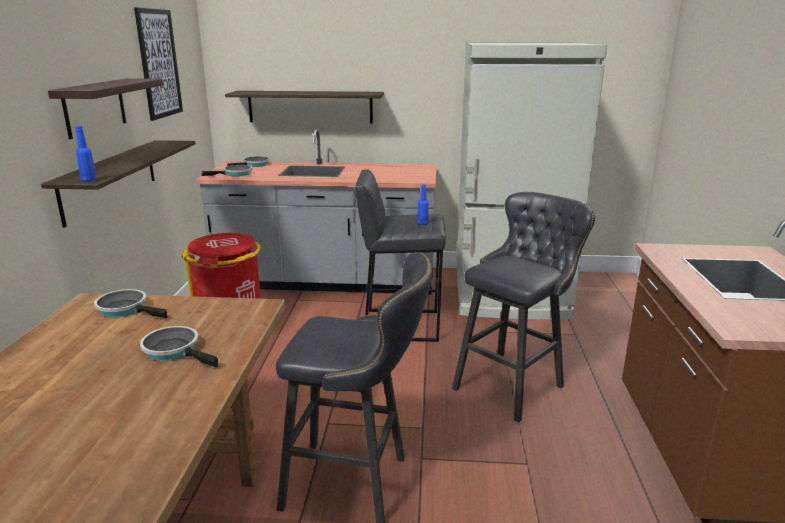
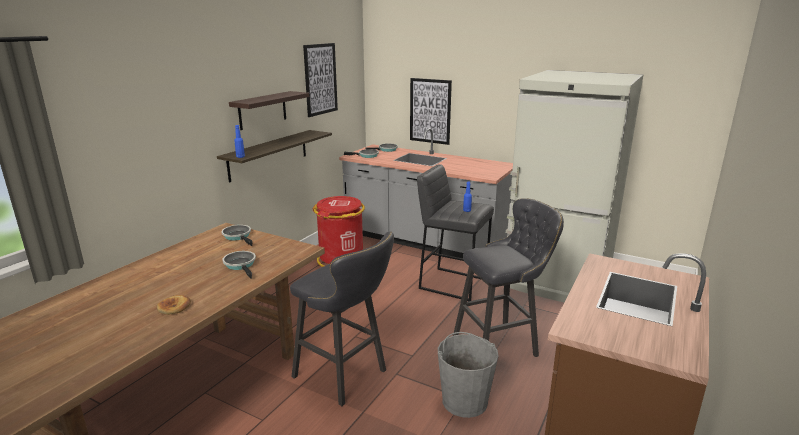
camera: 25 degrees right, 0 degrees up
(114, 449) = (174, 307): none -> bread
(310, 107) = (430, 111): shelf -> picture
(530, 466) = (464, 400): none -> grey bucket

